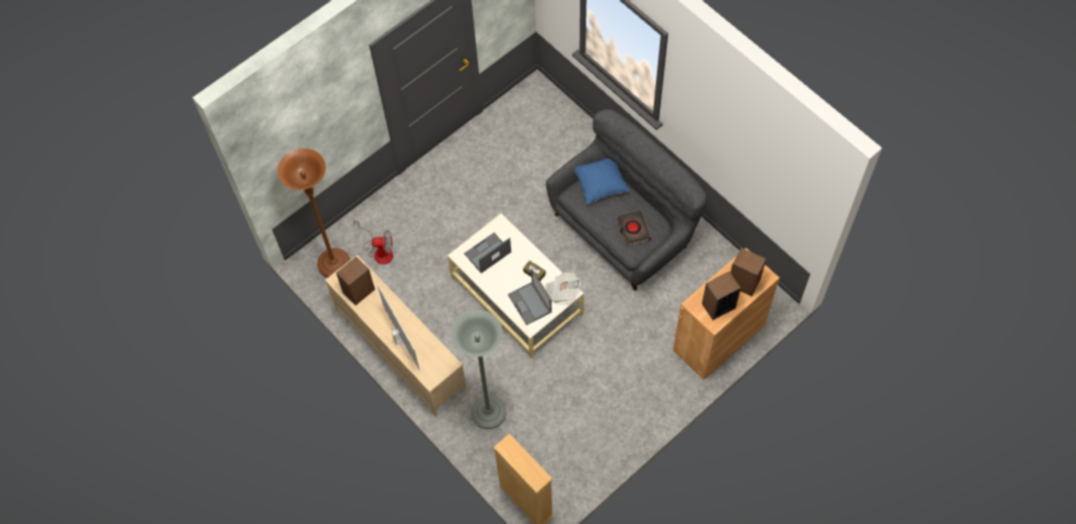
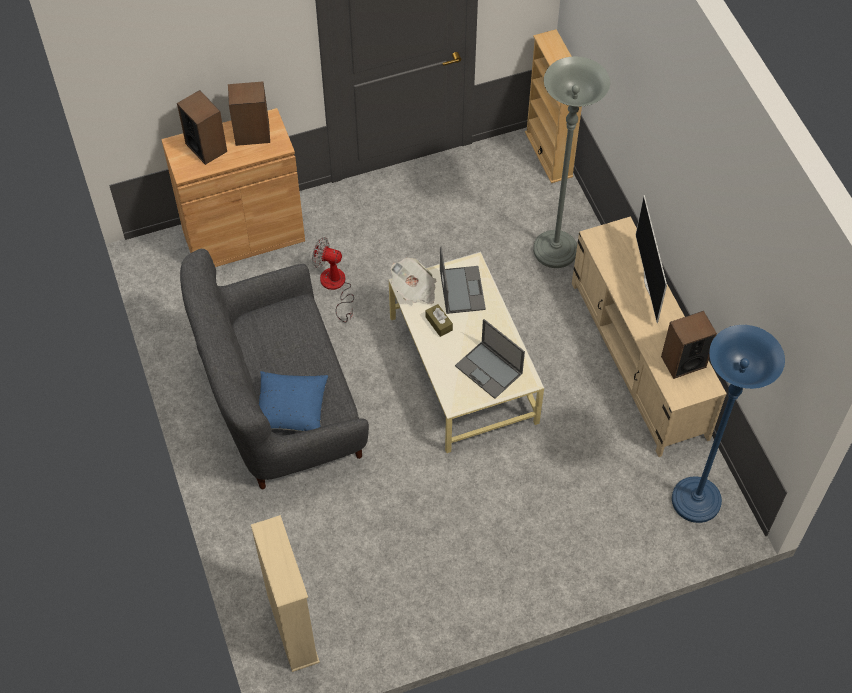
camera: 160 degrees left, 5 degrees down
(334, 264) = (695, 501): brown floor lamp -> blue floor lamp
(379, 251) = (626, 497): fan -> fan (335, 287)
(487, 253) = (489, 370): laptop -> laptop turned 60 degrees clockwise
(545, 107) = (292, 629): none -> beige bookcase
(633, 229) = (283, 333): black book -> none

